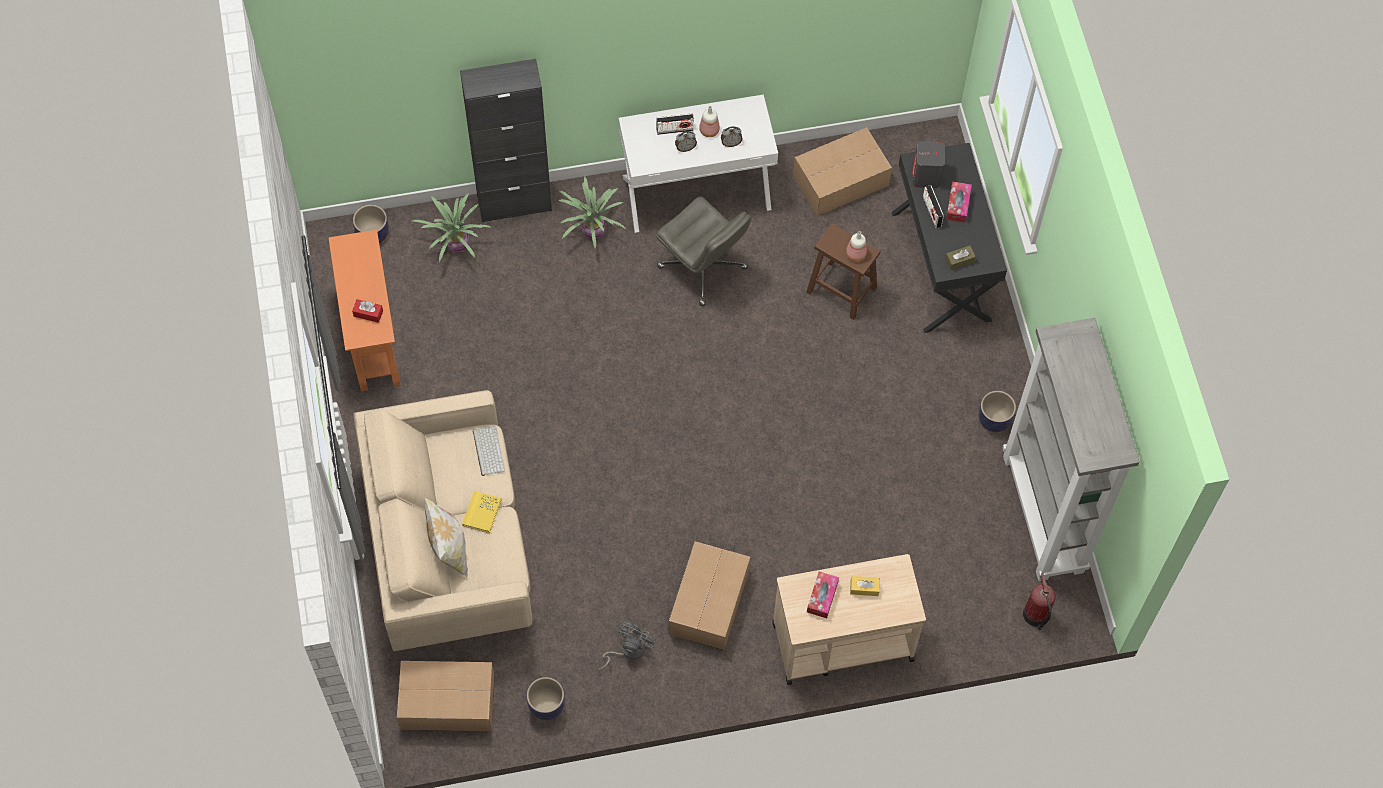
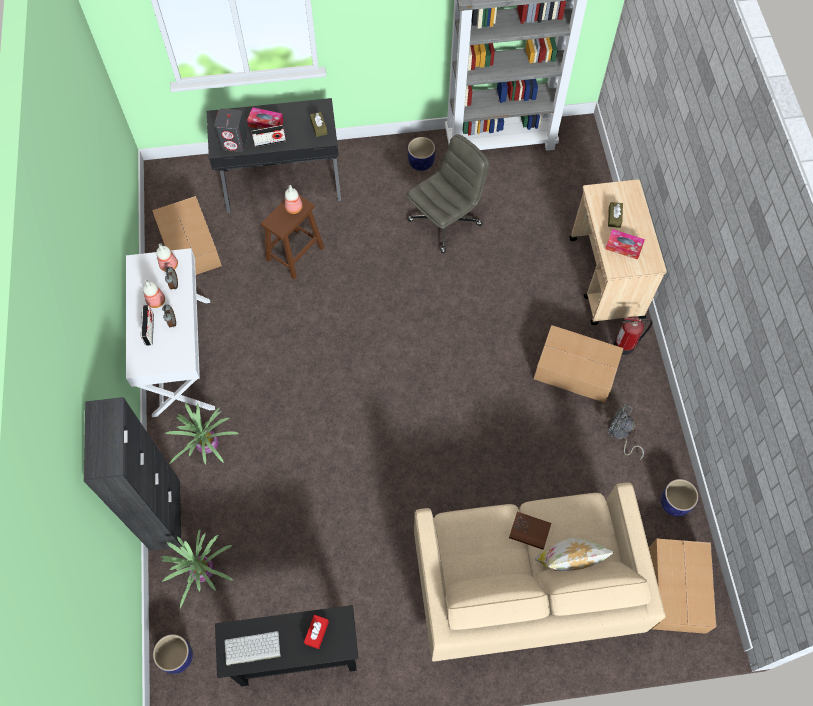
camera: 85 degrees left, 0 degrees up
(373, 338) = (297, 658): orange console table -> black console table
(482, 512) = (529, 531): yellow book -> brown book
(487, 450) = (464, 524): keyboard -> keyboard (251, 649)
(703, 268) = (259, 355): grey office chair -> grey office chair (445, 221)
(754, 136) = (169, 265): none -> bottle
(864, 588) = (614, 217): yellow tissue box -> brown tissue box
(1036, 616) = (581, 154): fire extinguisher -> fire extinguisher (625, 345)

